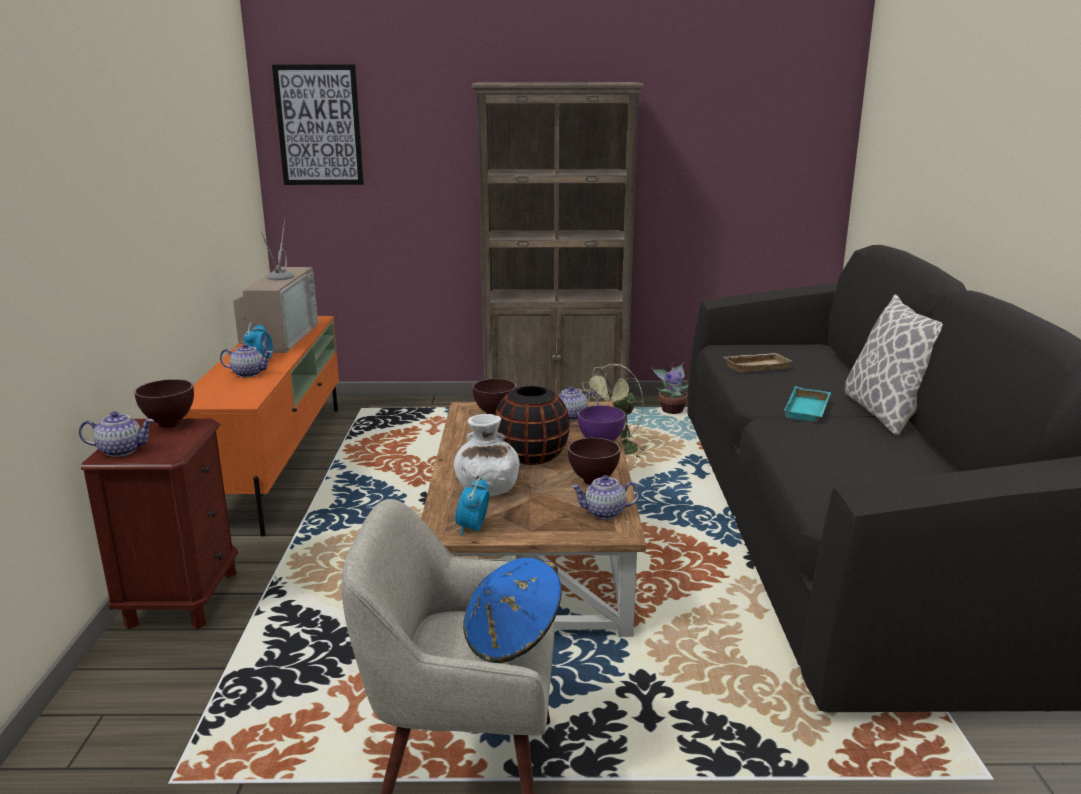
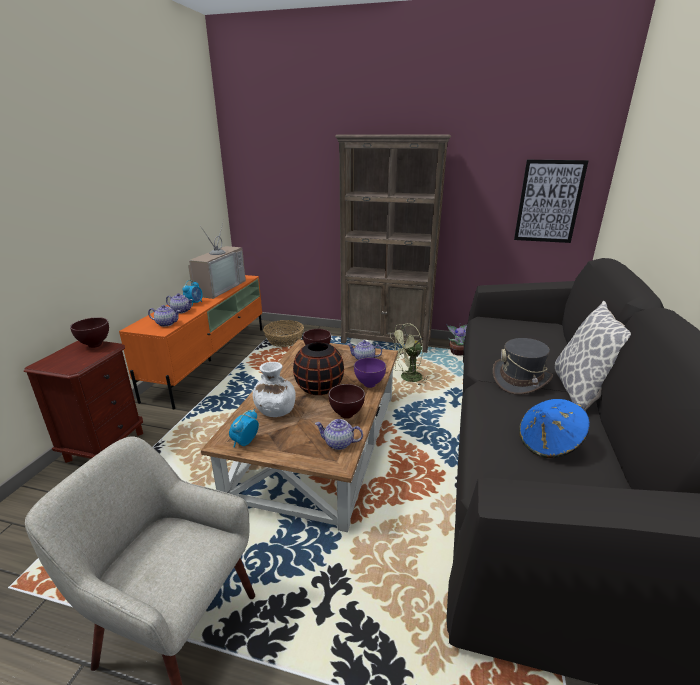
camera: 15 degrees right, 5 degrees up
(121, 450) = (52, 361): teapot -> teapot (167, 323)
(319, 125) = (256, 161): picture -> picture (549, 202)
(388, 422) = (284, 340): none -> basket
(512, 638) = (193, 557): blue hat -> blue hat (549, 444)
(756, 366) = (501, 337): beige tray -> none
(808, 410) = (520, 380): turquoise tray -> grey hat

